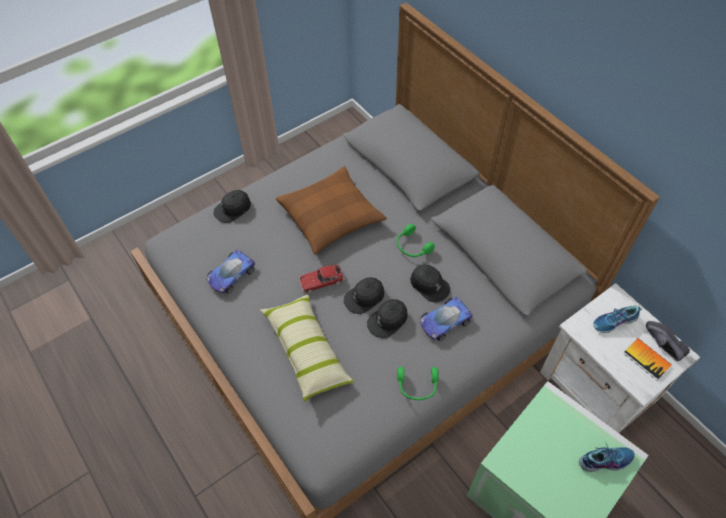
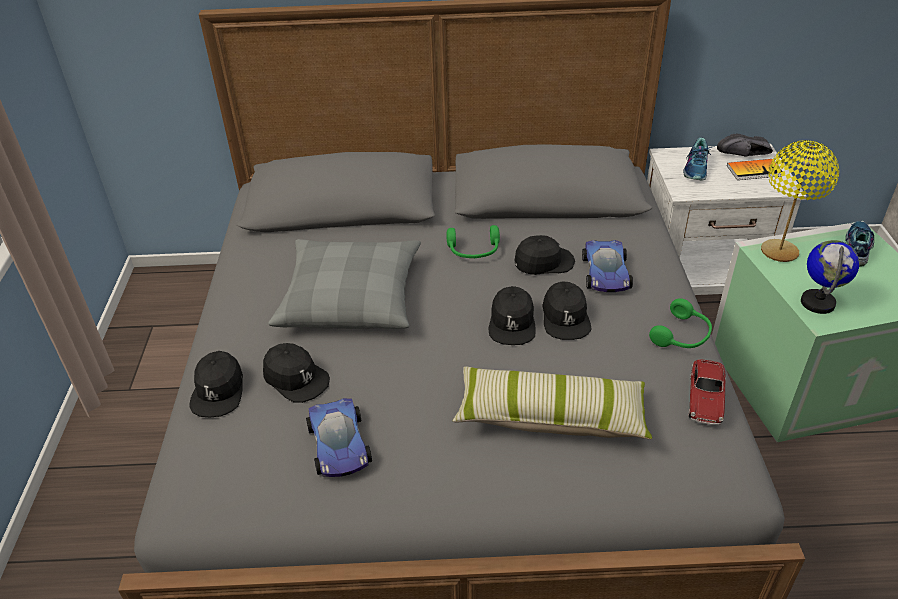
camera: 55 degrees left, 15 degrees down
(259, 232) = (296, 378): none -> black cap
(321, 281) = (448, 351): toy car -> toy car (705, 398)
(331, 216) = (350, 297): brown pillow -> grey pillow
(517, 453) = (818, 303): none -> globe
(558, 411) = (779, 251): none -> yellow table lamp

